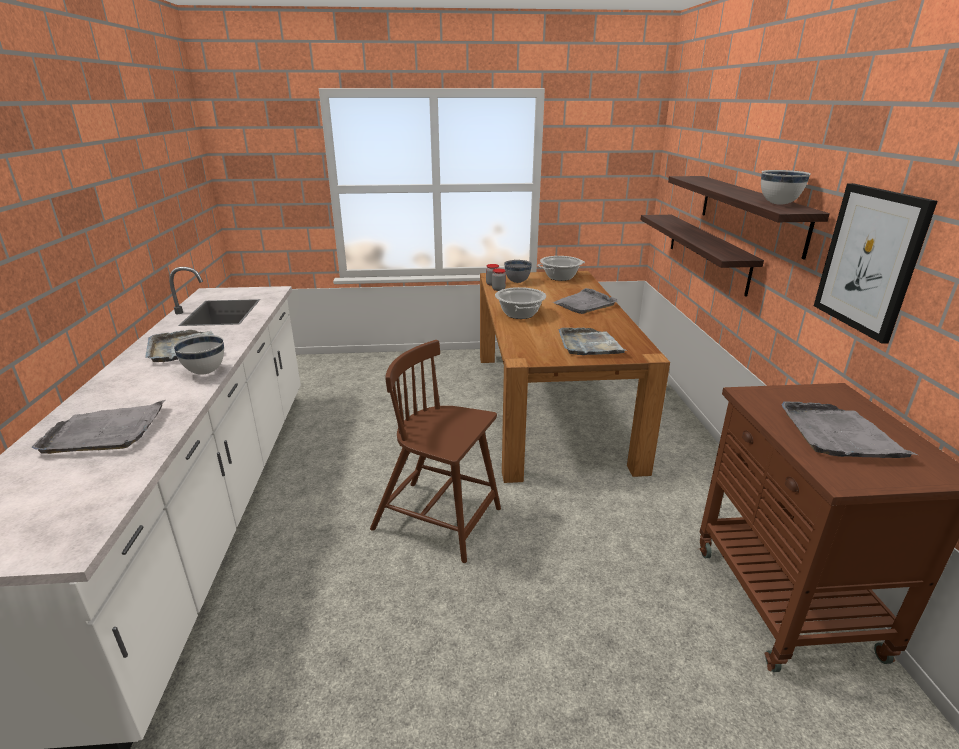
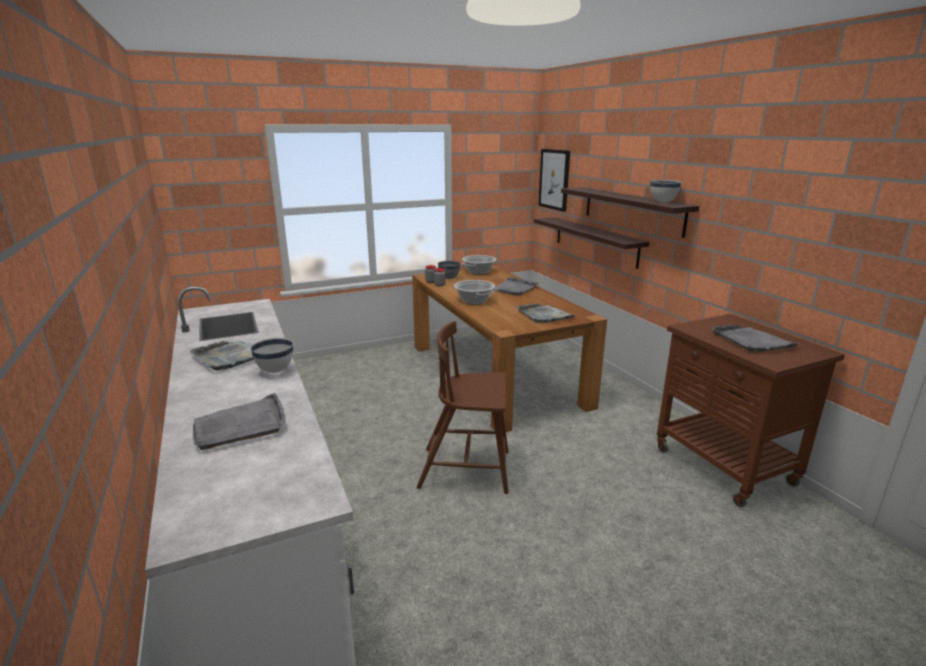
camera: 20 degrees left, 5 degrees down
(870, 260) = (735, 233): picture -> picture (554, 179)

